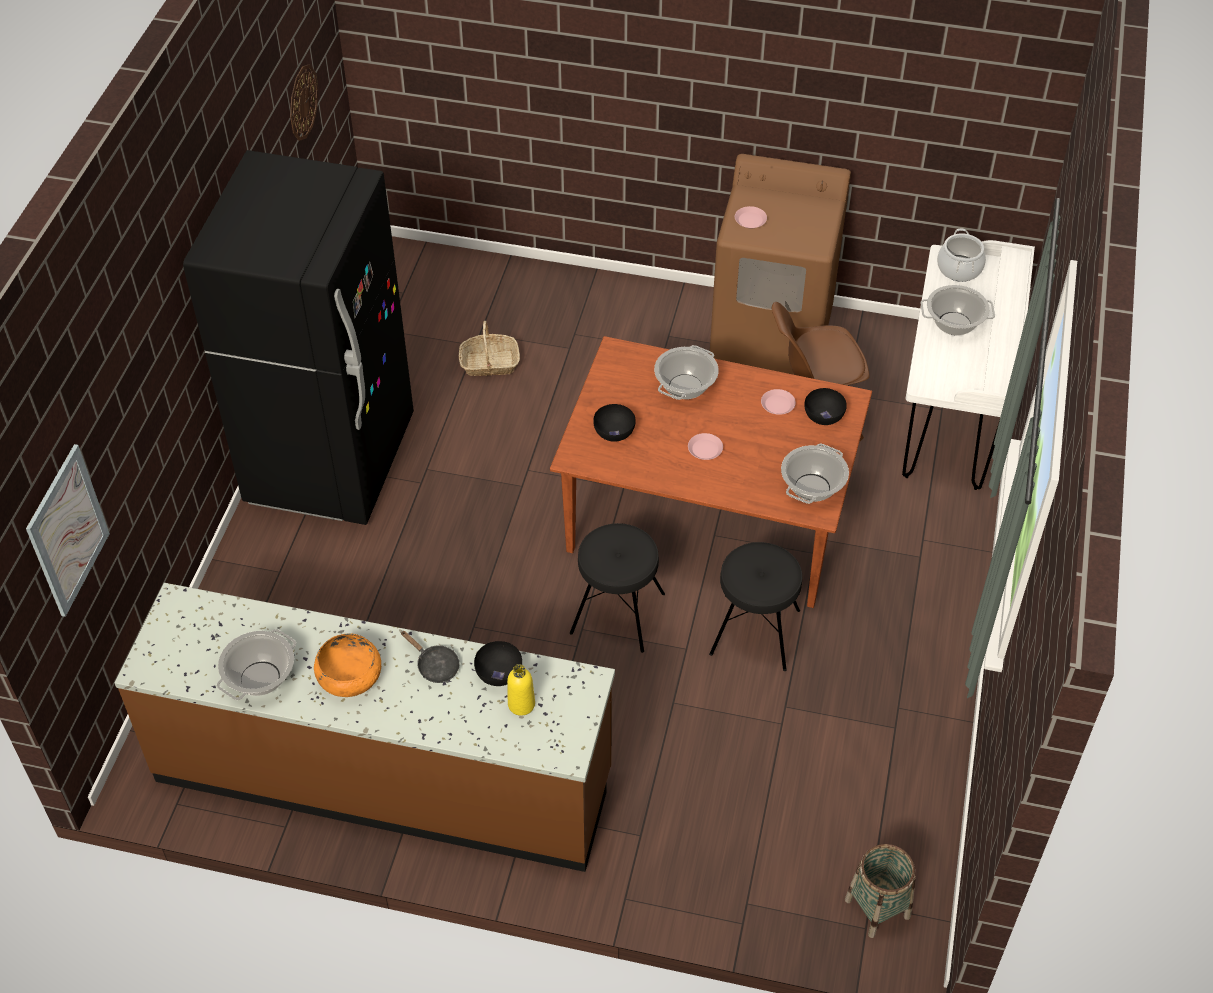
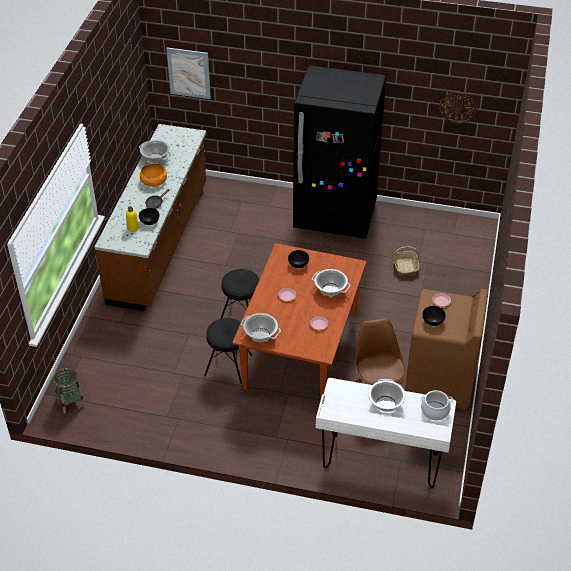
camera: 90 degrees right, 5 degrees down
(823, 415) = (311, 342): black bowl -> black bowl (433, 320)

